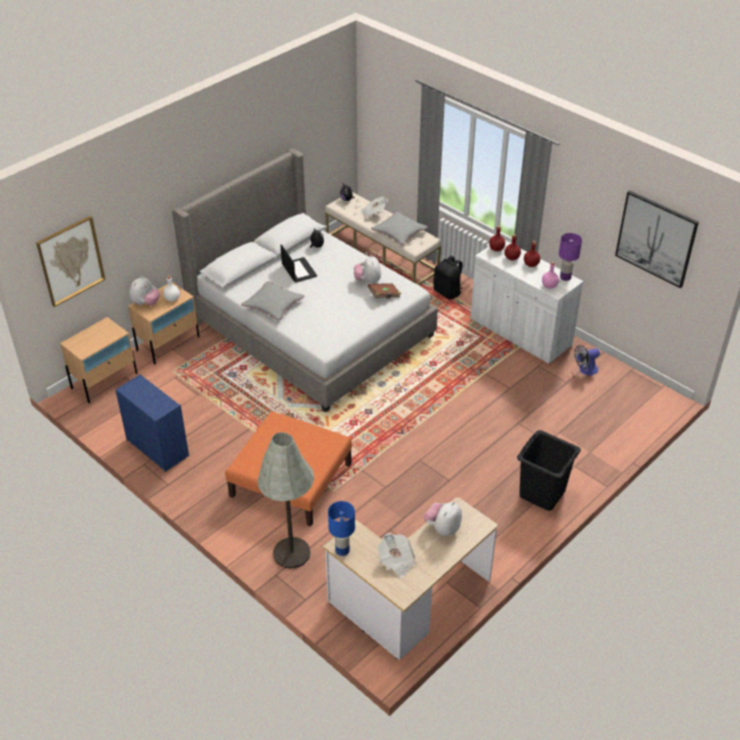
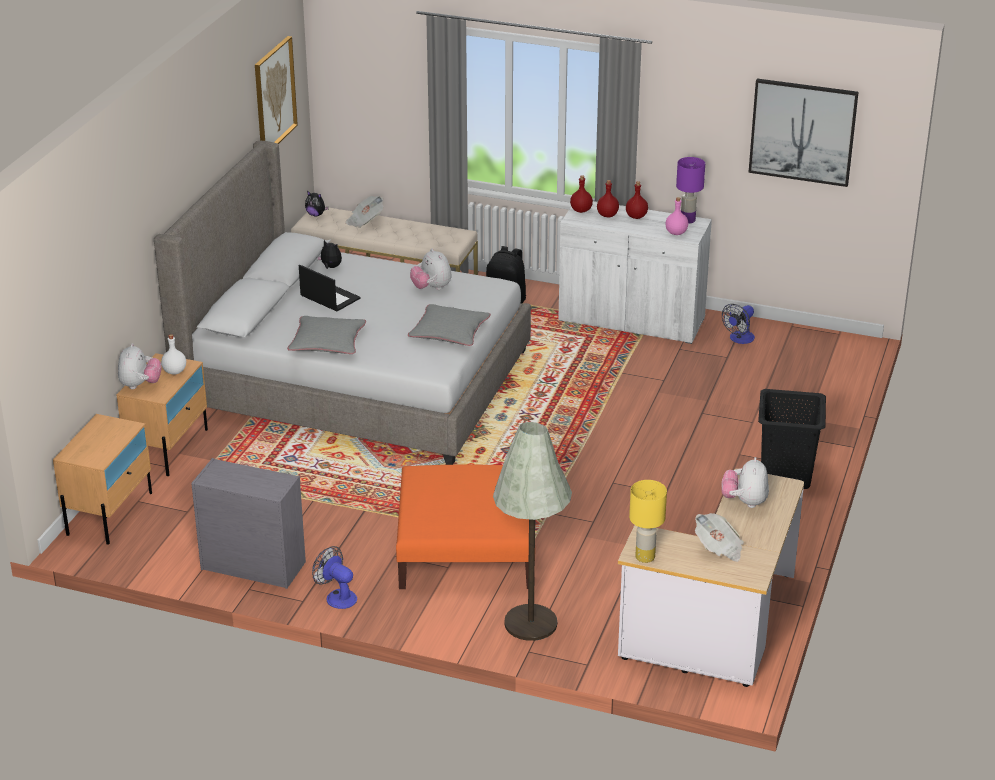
camera: 25 degrees left, 10 degrees down
(70, 260) = (60, 323): picture -> picture (274, 95)
(157, 447) = (252, 565): blue dresser -> grey dresser
(190, 488) = (337, 596): none -> fan
(342, 550) = (645, 556): blue table lamp -> yellow table lamp
(384, 295) = (467, 298): brown book -> none
(399, 232) = (417, 234): grey pillow -> grey pillow (449, 332)

